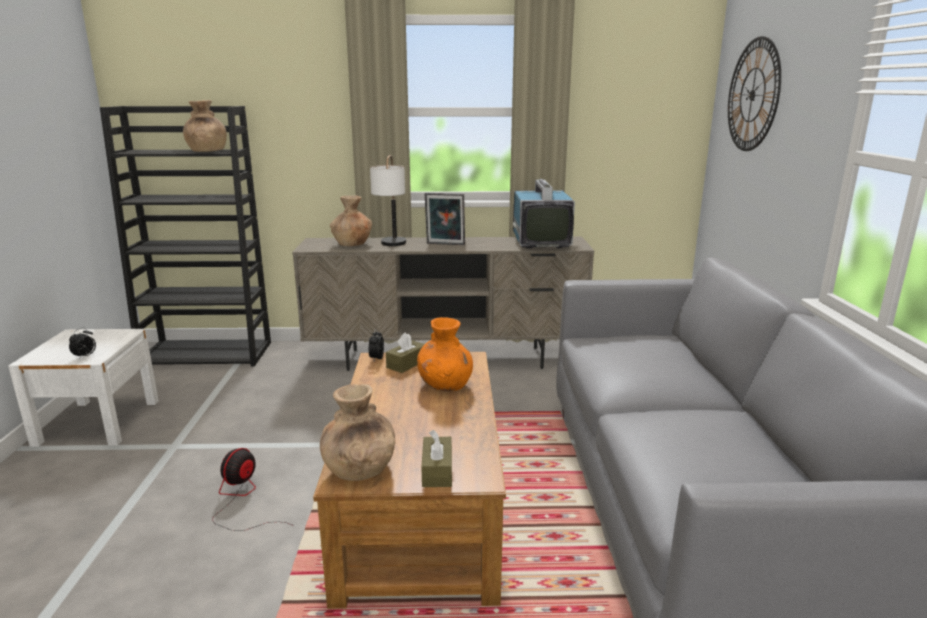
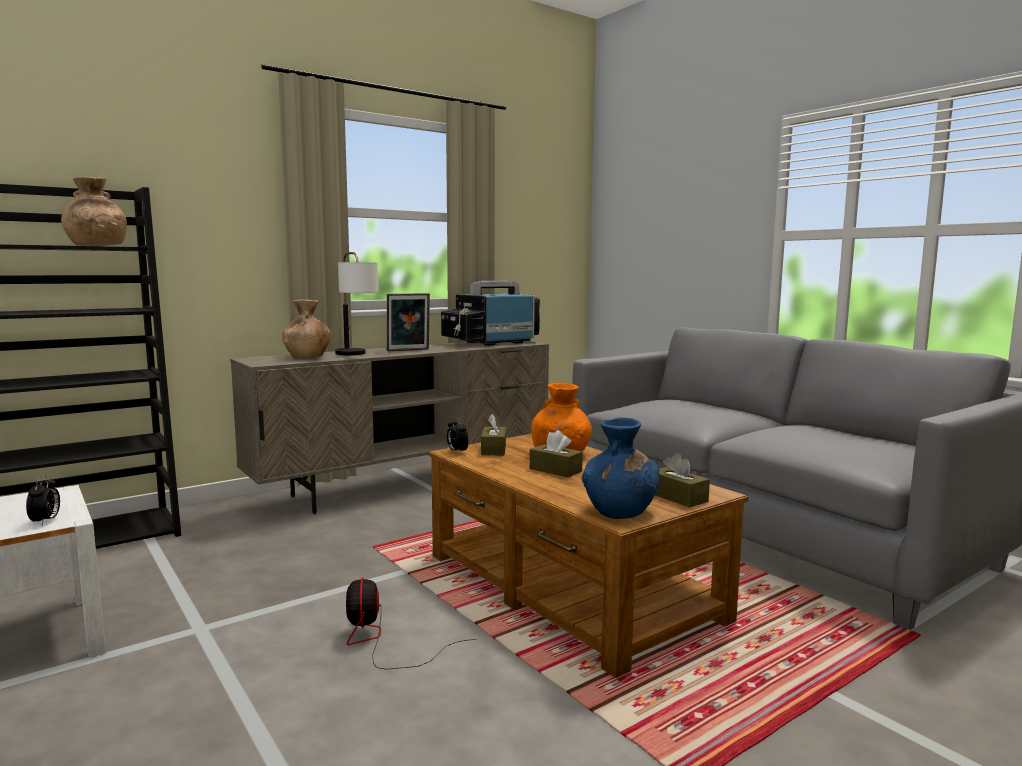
camera: 35 degrees left, 10 degrees down
(359, 469) = (619, 511): brown vase -> blue vase
(406, 403) = (555, 470): none -> brown tissue box
(540, 241) = (490, 343): television -> television turned 90 degrees counterclockwise
(752, 95) = (647, 205): wall clock -> none

